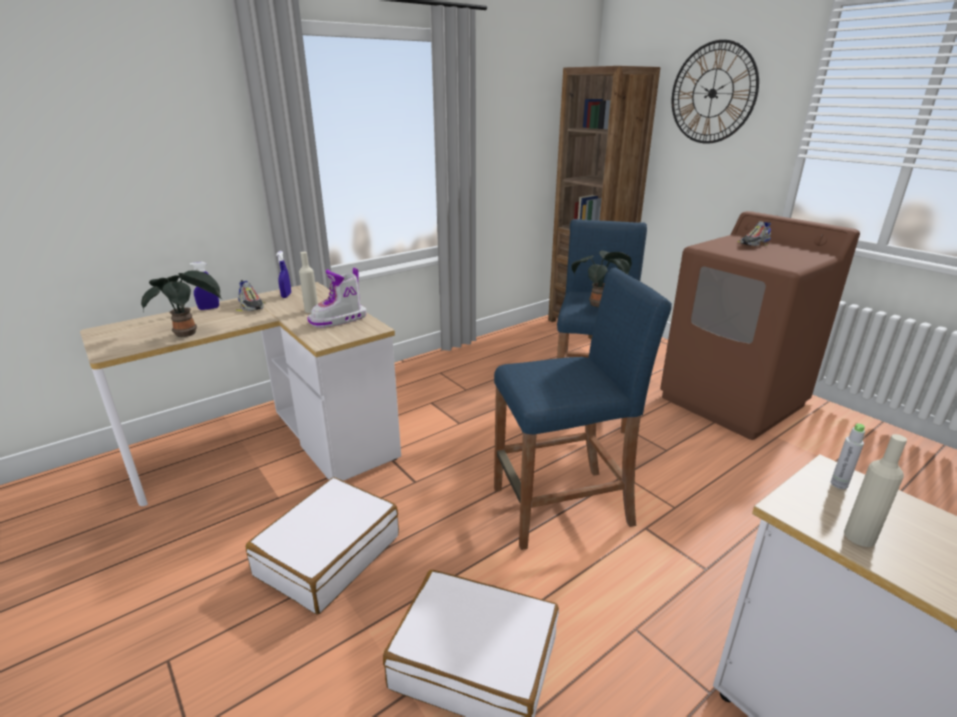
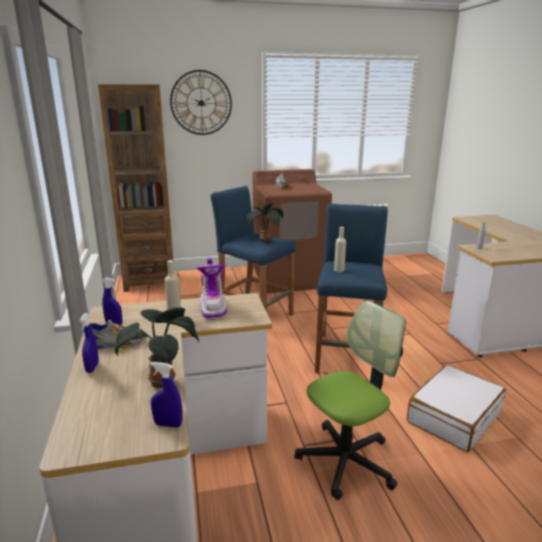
camera: 65 degrees left, 5 degrees down
(123, 350) = (168, 424): none -> blue spray bottle
(328, 555) = (346, 460): white suitcase -> office chair
(859, 536) = (510, 255): beige bottle -> beige bottle (339, 270)

